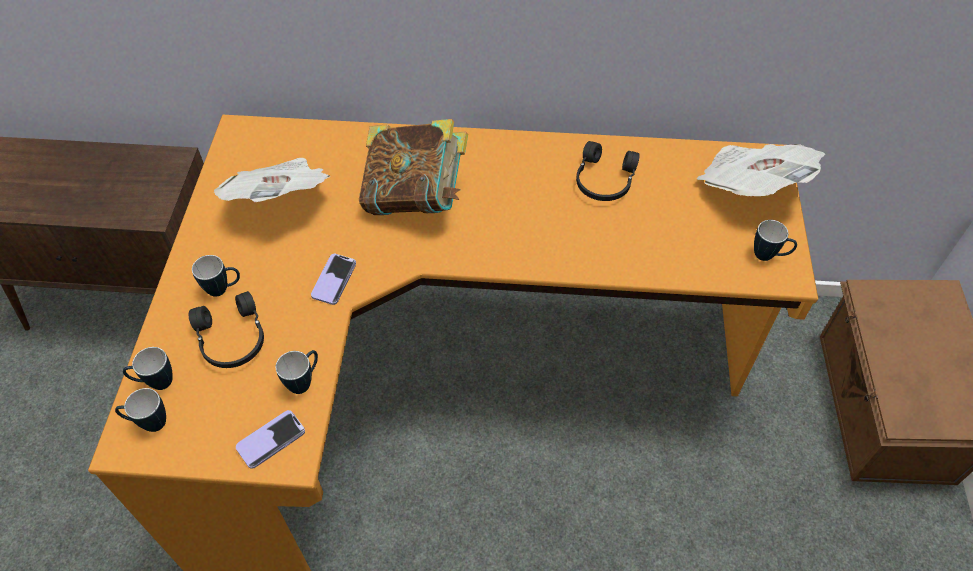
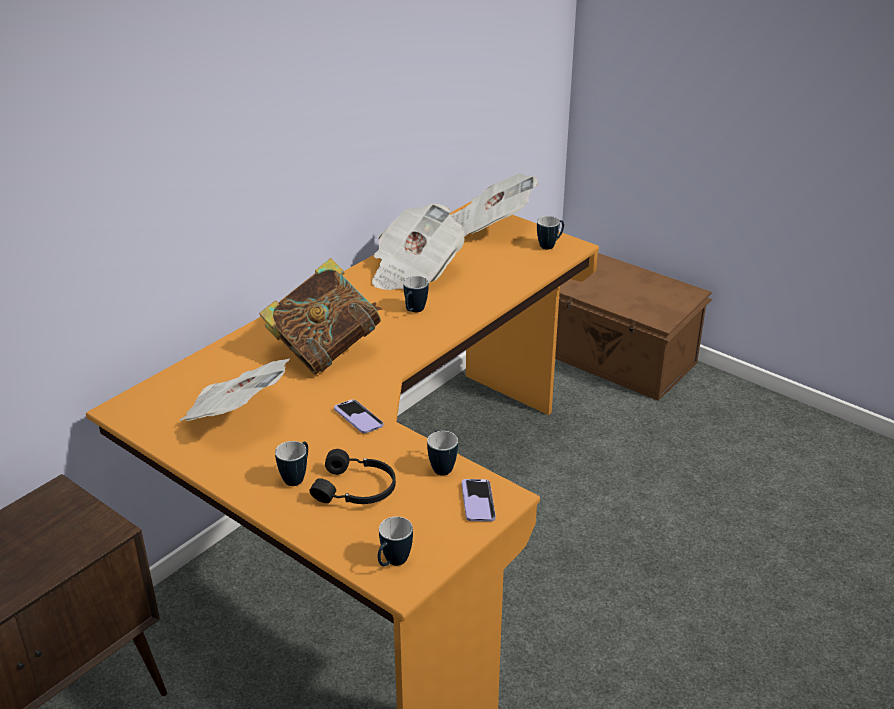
camera: 55 degrees left, 20 degrees down
(155, 383) = (354, 547): mug -> mug (414, 311)
(603, 180) = (414, 272): black headphones -> newspaper

